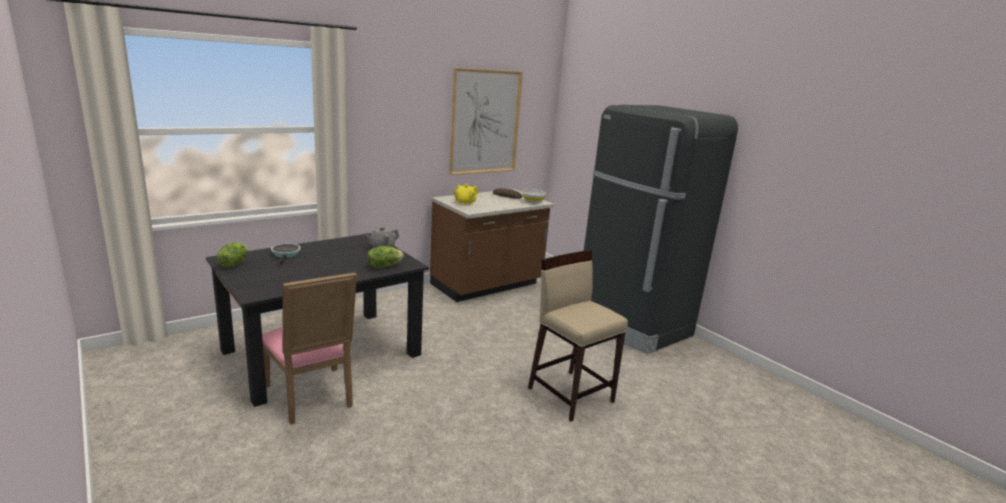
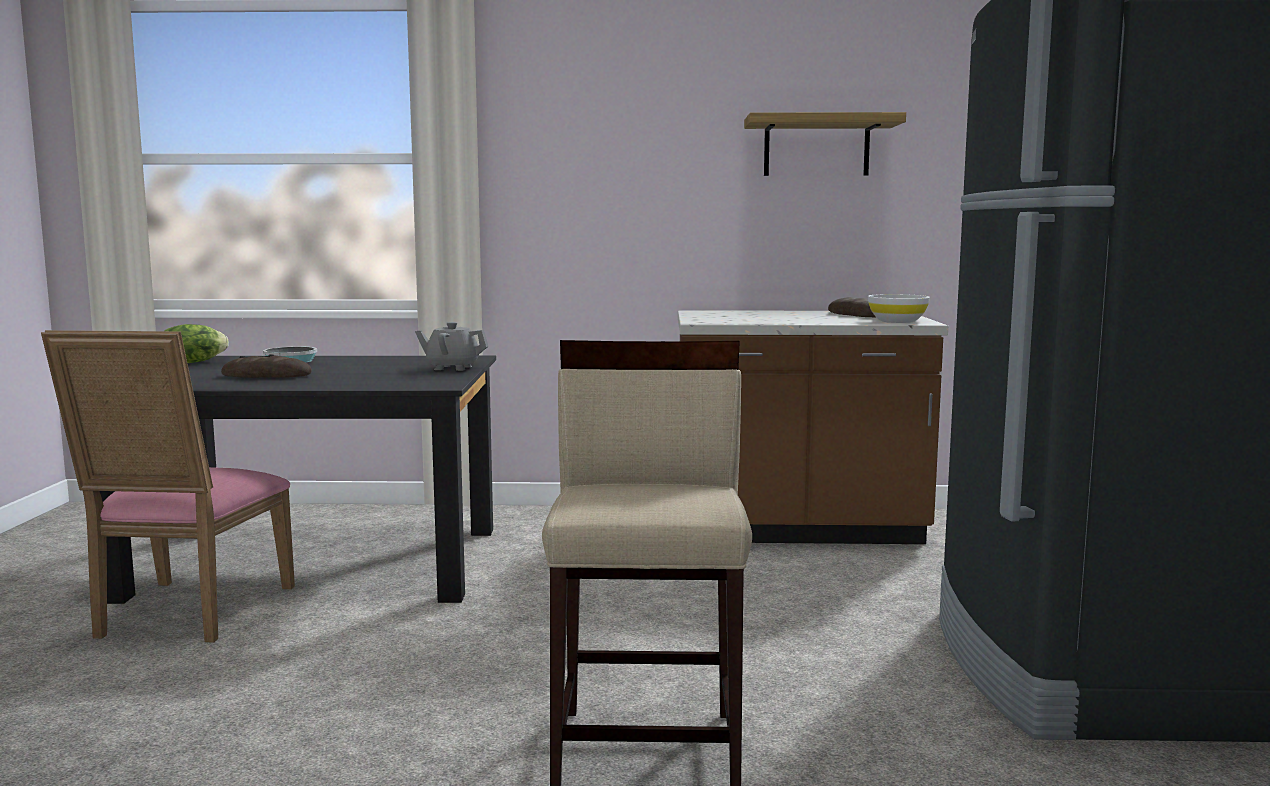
camera: 40 degrees right, 10 degrees down
(311, 270) = (266, 376): none -> bread
(384, 266) = (387, 382): lettuce -> none
(465, 202) = (724, 316): yellow teapot -> none
(485, 122) = (816, 147): picture -> shelf

